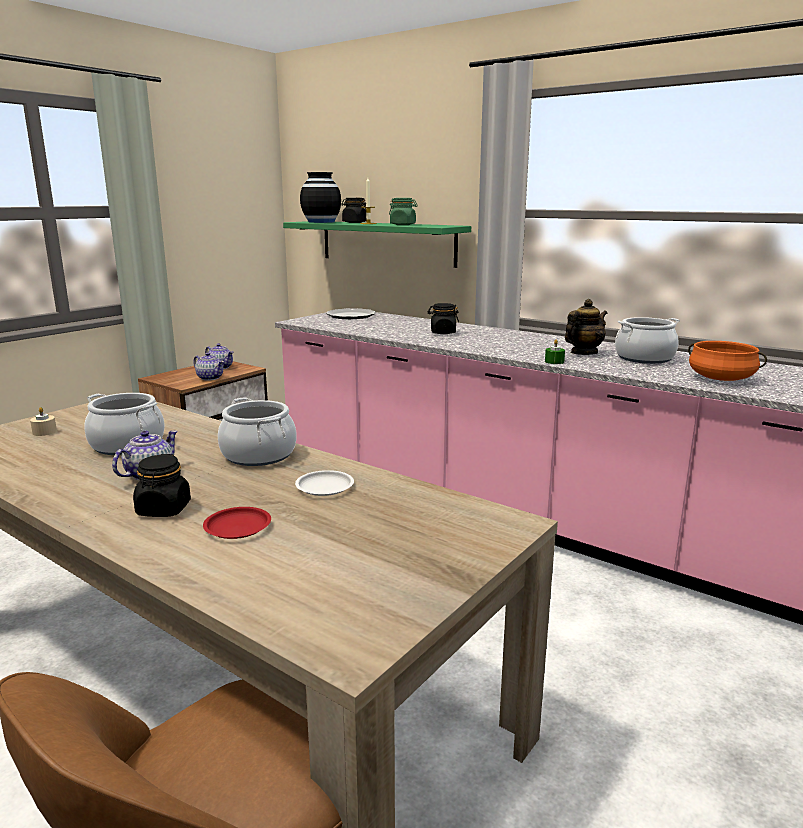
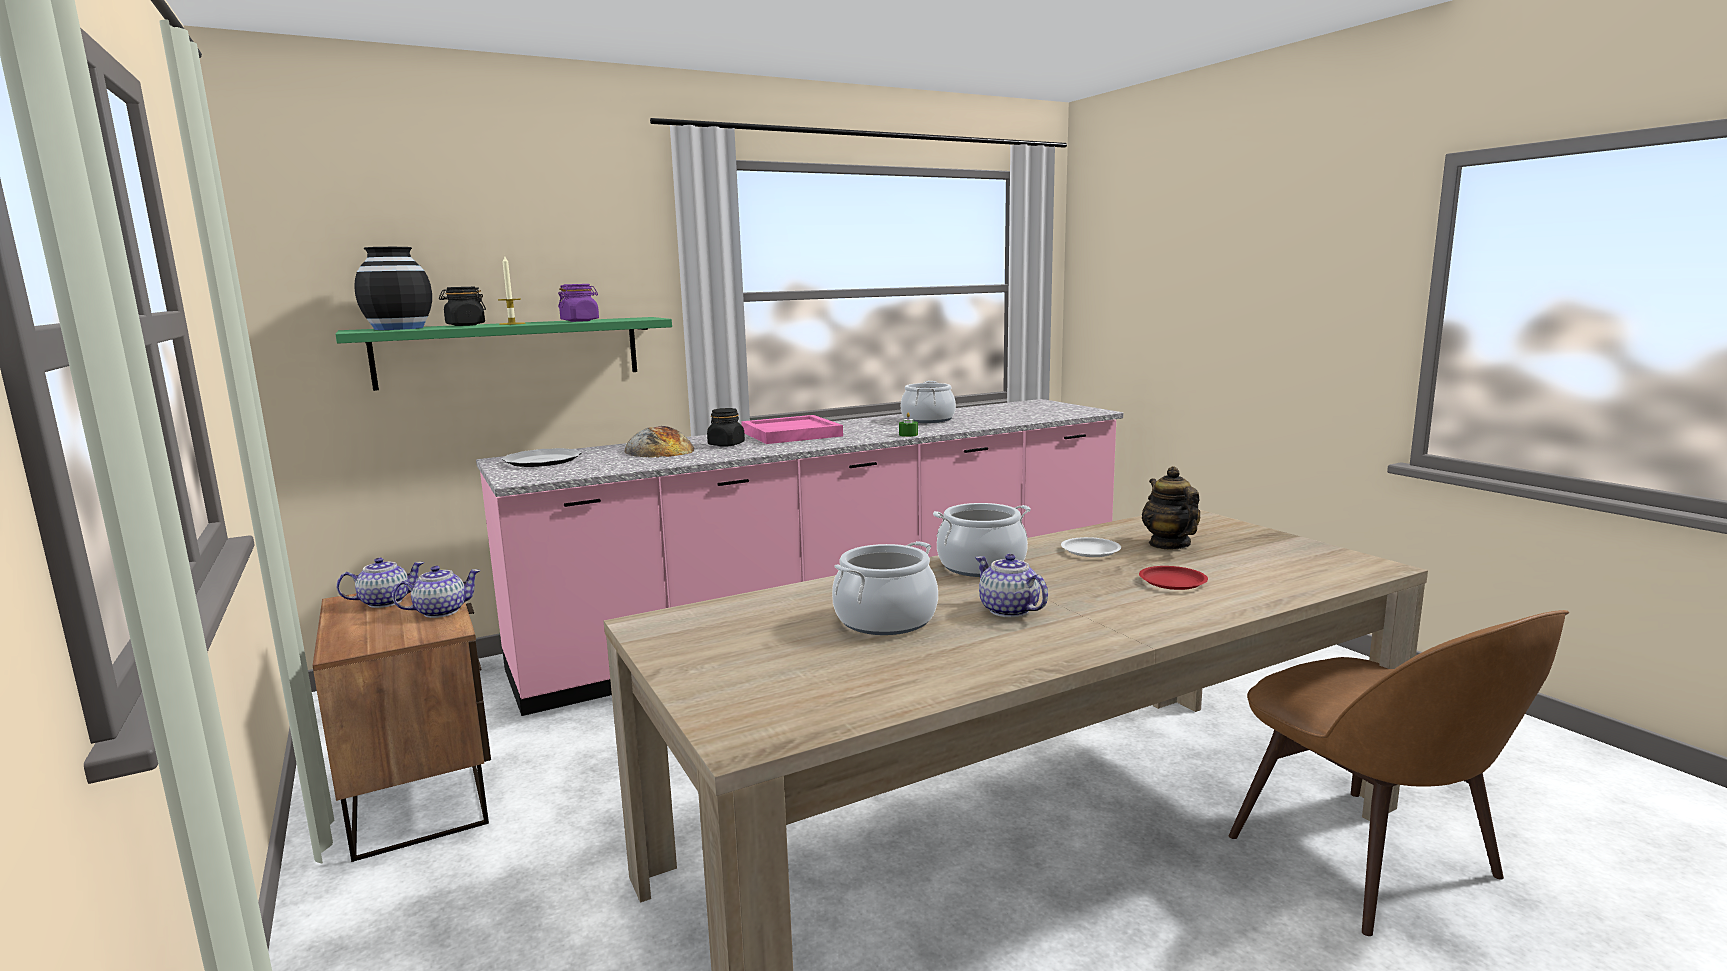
camera: 65 degrees left, 5 degrees down
(44, 432) = (761, 669): beige candle -> none
(163, 509) = (1118, 606): black jar -> none
(403, 225) = (580, 321): green jar -> purple jar
(406, 325) = (659, 450): none -> bread
(505, 338) = (791, 434): none -> pink tray
(583, 353) = (888, 427): teapot -> teapot (1169, 544)
(721, 378) = (1009, 417): orange cooking pot -> none

